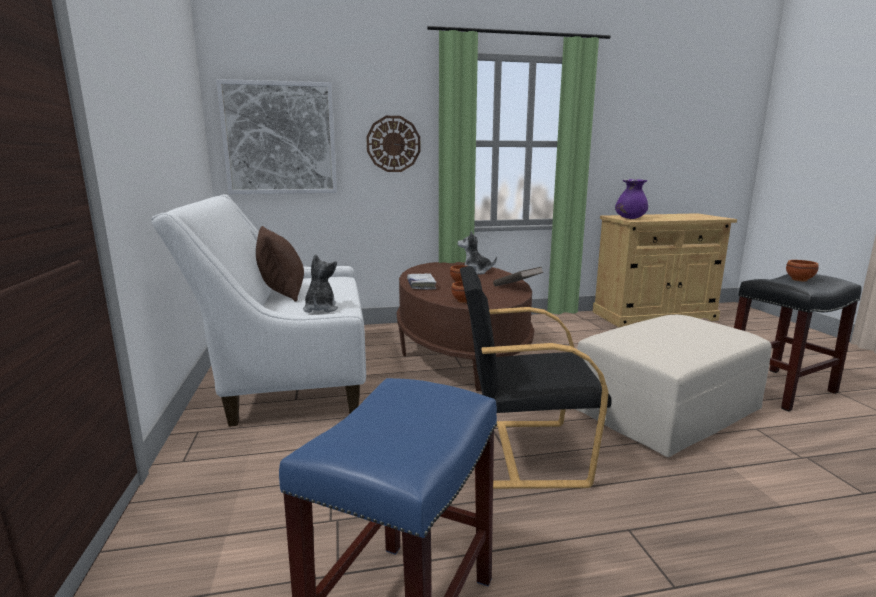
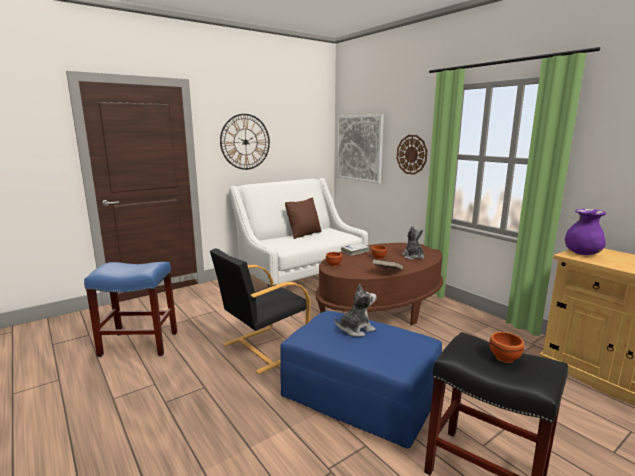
camera: 65 degrees right, 0 degrees up
(141, 106) = (245, 142): none -> wall clock
(320, 309) = (287, 244): plush toy -> plush toy (355, 329)
(522, 451) = (263, 348): black armchair -> black armchair turned 105 degrees counterclockwise
(665, 410) = (359, 396): beige ottoman -> blue ottoman

